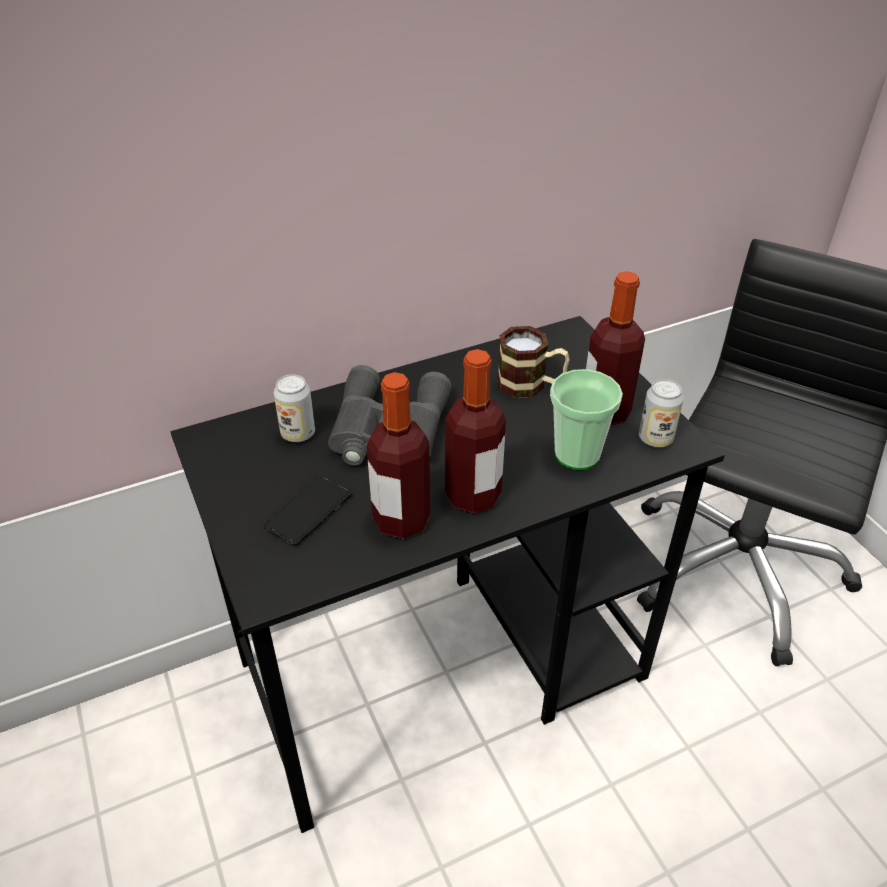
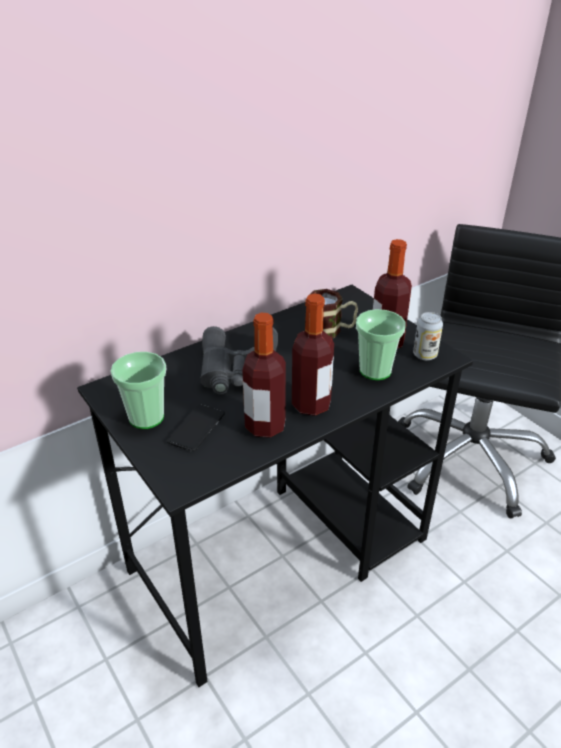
camera: 10 degrees left, 5 degrees down
(247, 487) = (146, 417): none -> cup
(298, 433) = (174, 378): can -> none

